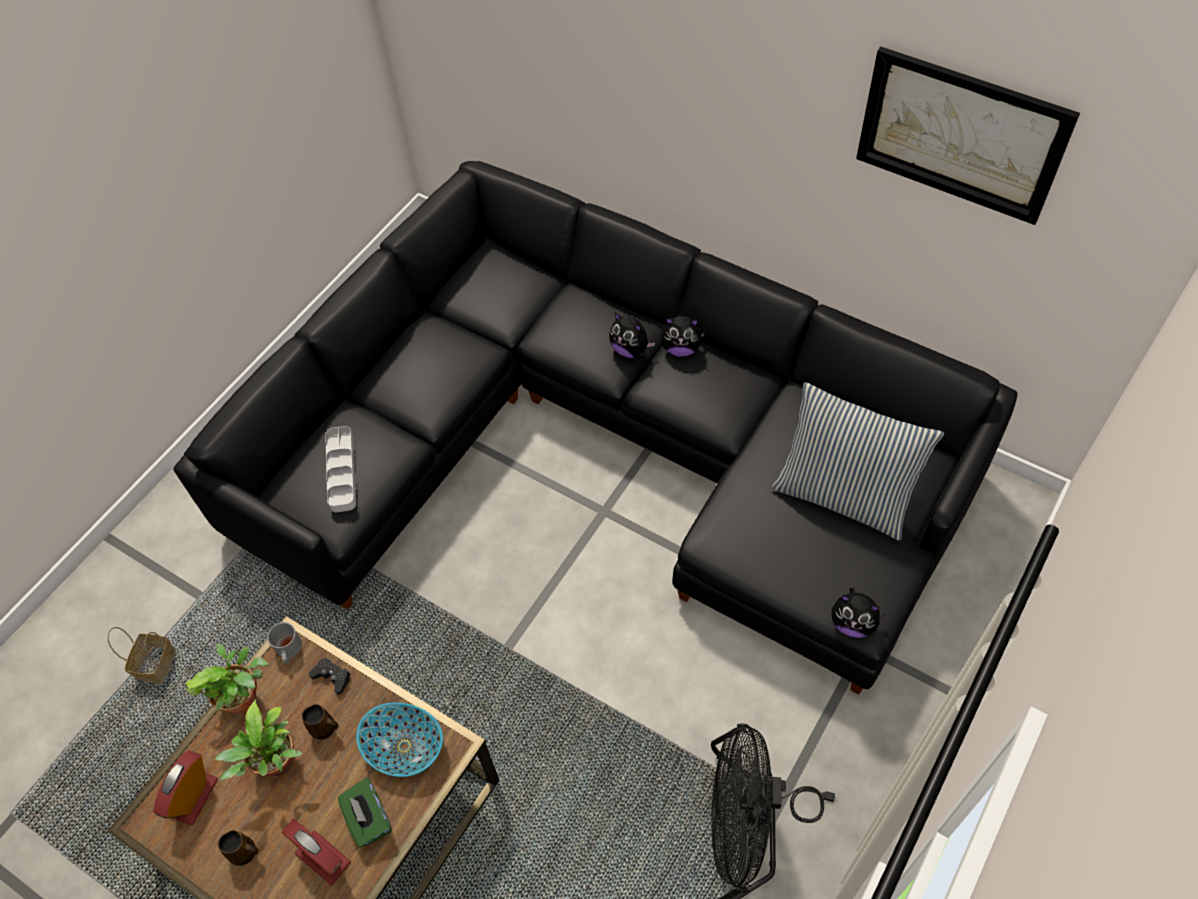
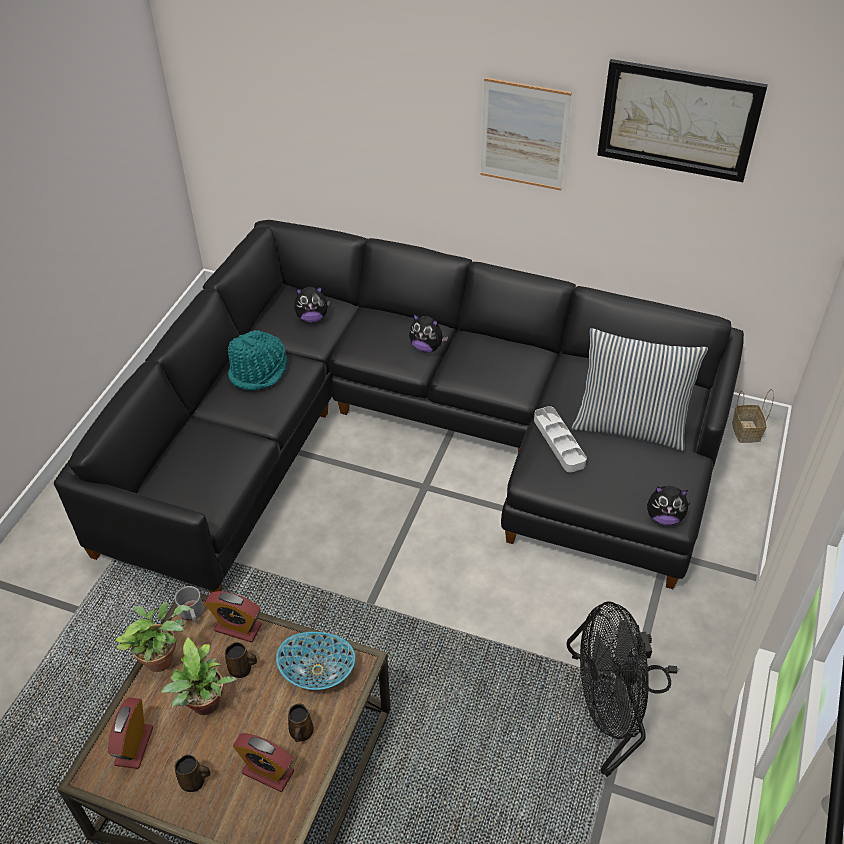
camera: 15 degrees left, 10 degrees down
(156, 663) = (48, 672): basket -> basket (745, 431)
(332, 677) = (238, 627): black game controller -> alarm clock
(342, 471) = (203, 469): grey tray -> grey tray (559, 442)
(369, 819) = (301, 733): green tissue box -> brown mug
(431, 354) = (259, 371): none -> turquoise hat
(681, 348) = (468, 341): plush toy -> plush toy (312, 318)
(770, 117) = (524, 135): none -> picture

